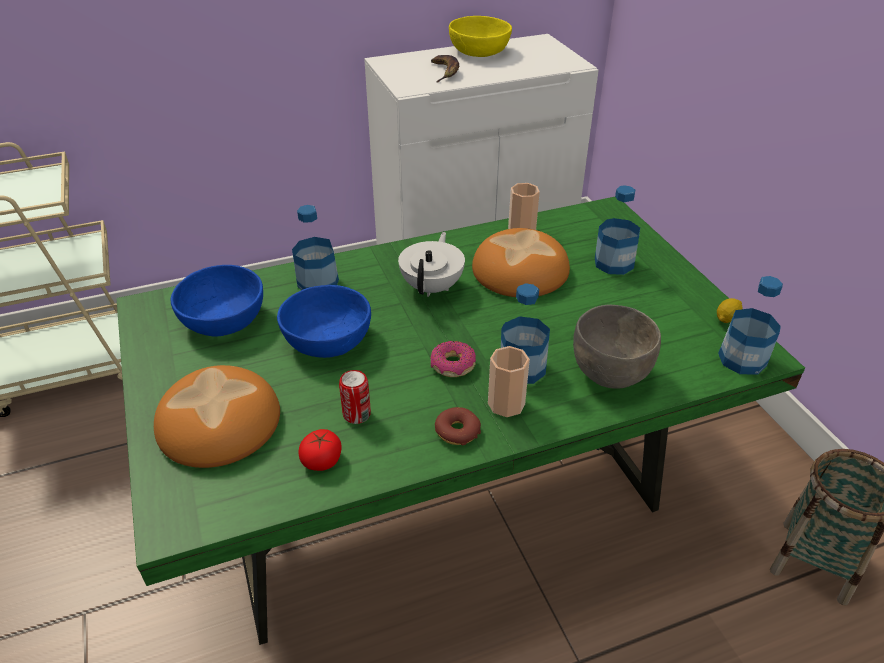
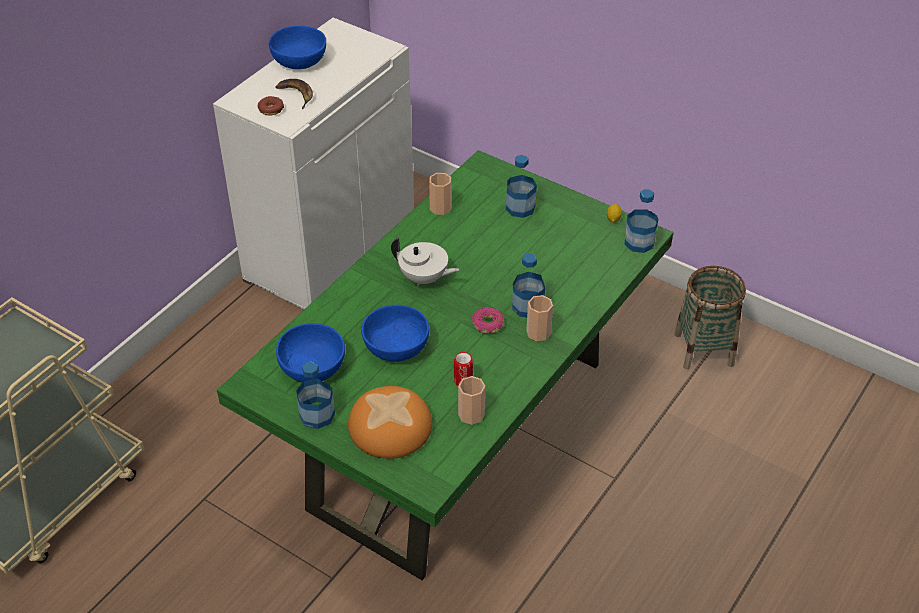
camera: 35 degrees left, 5 degrees up
(318, 283) = (346, 311): bottle -> bottle (317, 415)
(322, 460) = (471, 414): tomato -> cup
(432, 287) = (424, 278): white teapot -> white teapot turned 135 degrees clockwise
(457, 431) = (527, 361): donut -> donut (271, 109)
(479, 51) = (299, 60): yellow bowl -> blue bowl
(521, 270) = (468, 240): bread -> none
(610, 375) = (578, 287): grey bowl -> none

